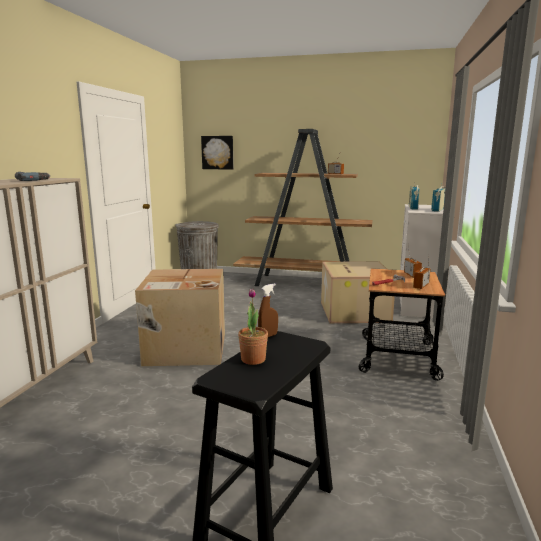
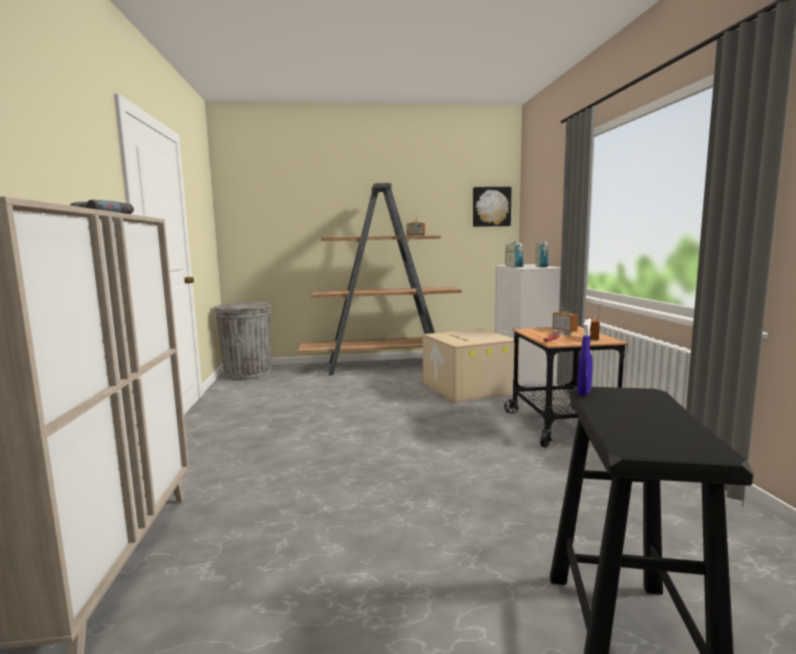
camera: 20 degrees left, 5 degrees down
(185, 349) = (308, 459): cardboard box -> none
(218, 152) = (261, 215): picture -> picture (491, 206)
(253, 359) = (623, 419): potted plant -> none
(268, 336) = (584, 392): brown spray bottle -> blue spray bottle

